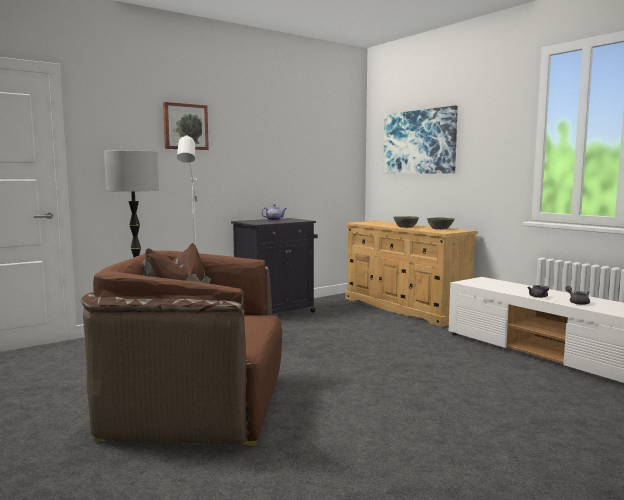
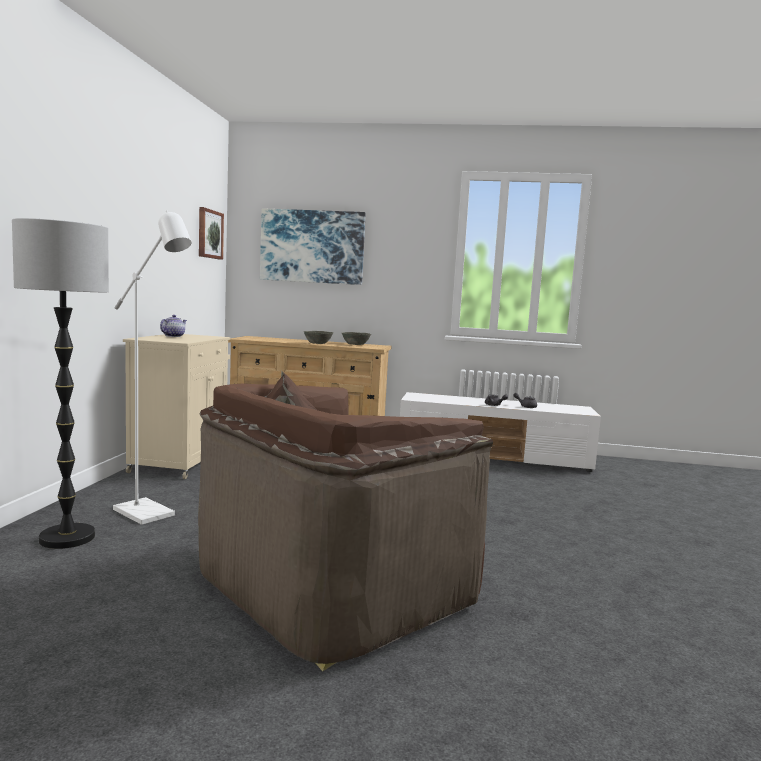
camera: 45 degrees left, 0 degrees up
(185, 126) = (72, 190): picture -> picture (209, 234)
(276, 312) = (180, 462): black cabinet -> beige cabinet

